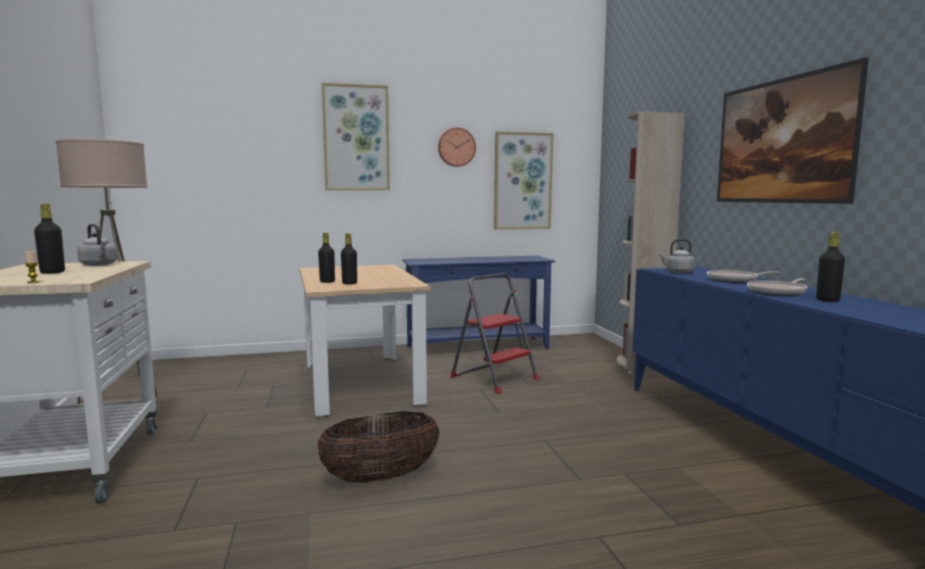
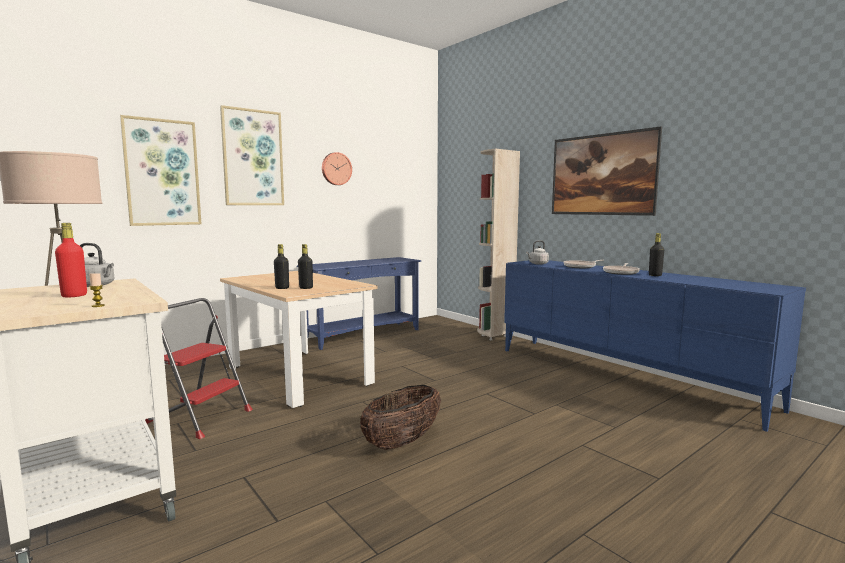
camera: 25 degrees left, 0 degrees up
(52, 272) = (74, 296): black bottle -> red bottle
(492, 377) = (400, 356): red step ladder -> red step ladder (196, 416)
(522, 181) = (386, 197): picture -> picture (162, 173)

